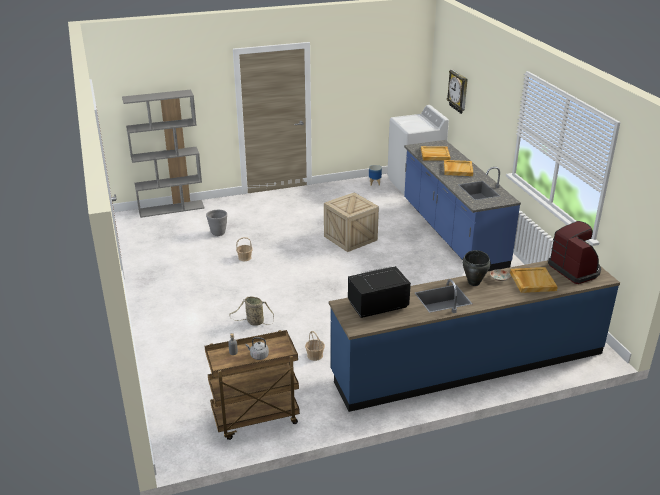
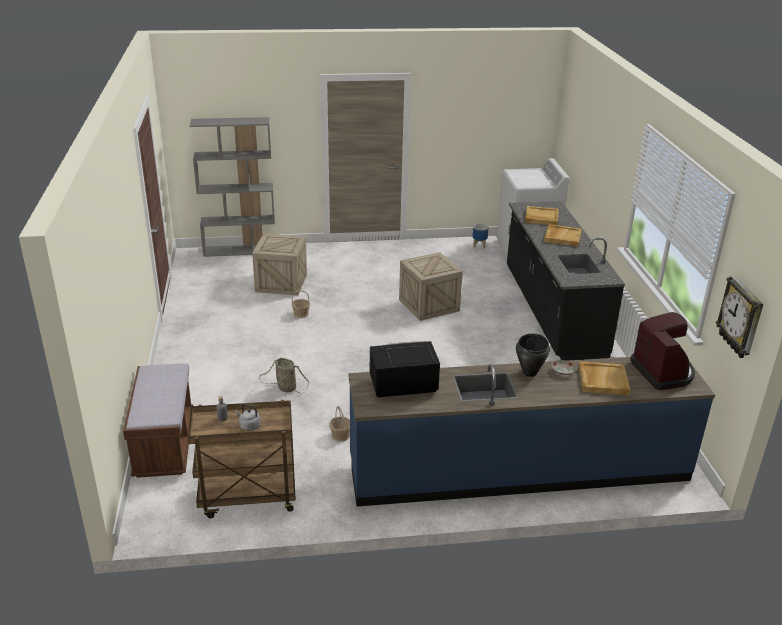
camera: 10 degrees right, 0 degrees up
(166, 384) = (164, 445): none -> brown bench
(218, 233) = (281, 283): grey planter -> crate
(452, 233) = (551, 312): blue counter -> black counter
(458, 91) = (581, 145): wall clock -> wall clock (741, 318)

